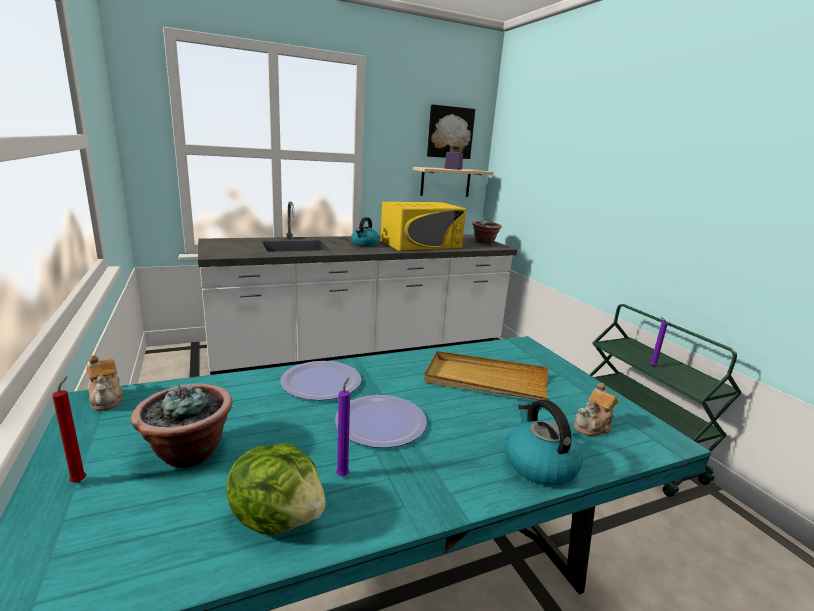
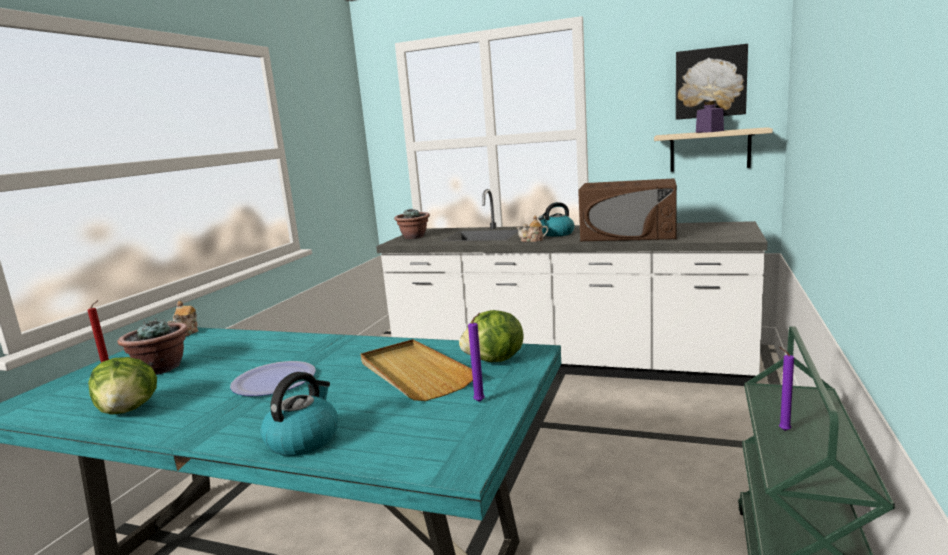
camera: 45 degrees right, 5 degrees down
(321, 382) = (298, 347): plate -> none
(343, 474) = (193, 402): purple candle -> purple candle (481, 401)
(421, 244) = (628, 234): yellow microwave -> brown microwave
(485, 242) = (737, 231): potted plant -> potted plant (414, 237)
(516, 356) = (495, 360): none -> lettuce
(593, 426) = (415, 432): teapot -> teapot (532, 240)

